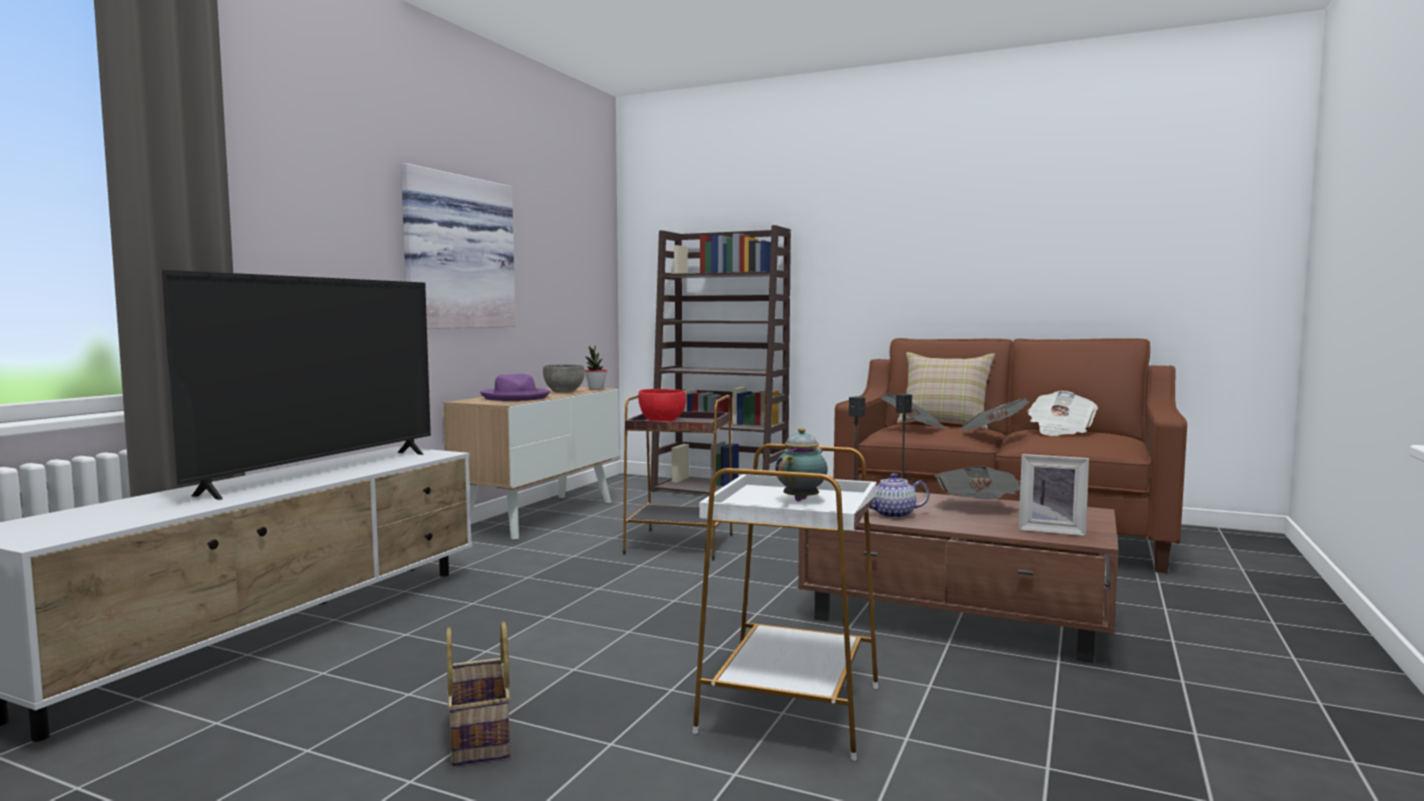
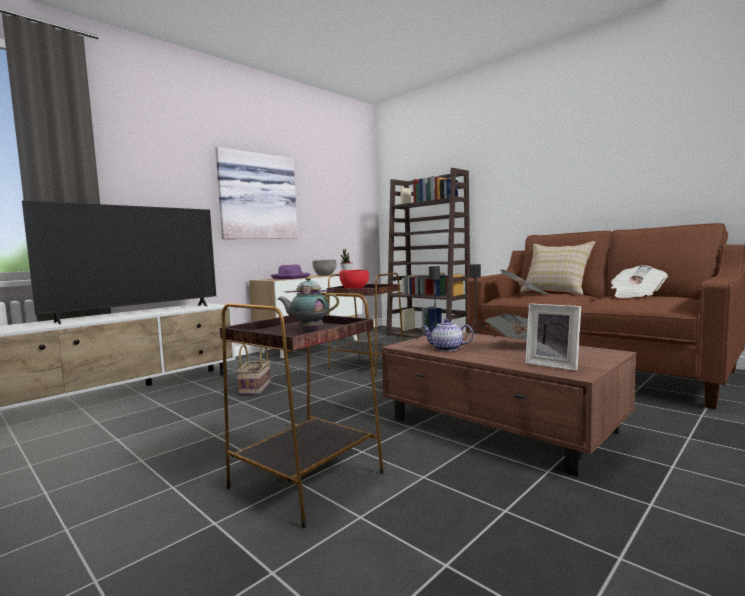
camera: 20 degrees right, 0 degrees up
(481, 738) = (113, 472): basket -> basket (255, 389)
(788, 709) = (305, 480): white side table -> brown side table
(802, 499) = (309, 329): teapot -> teapot turned 135 degrees counterclockwise
(992, 434) = (577, 297): newspaper -> none

